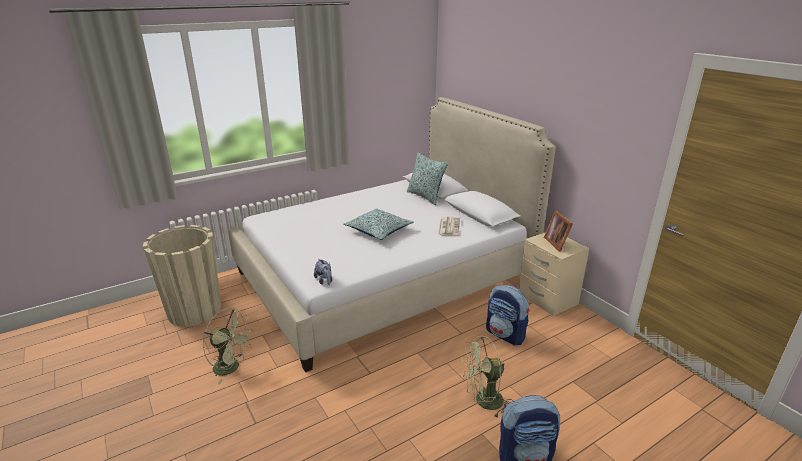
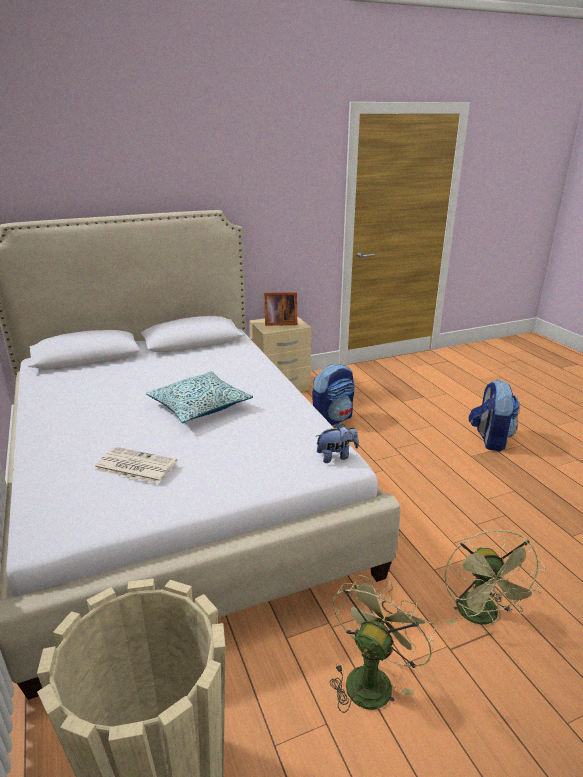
camera: 80 degrees left, 0 degrees up
(425, 196) = (111, 365): pillow -> none
(449, 226) = (218, 361): newspaper -> newspaper (134, 466)
(483, 402) = (431, 448): green fan -> green fan (482, 616)

